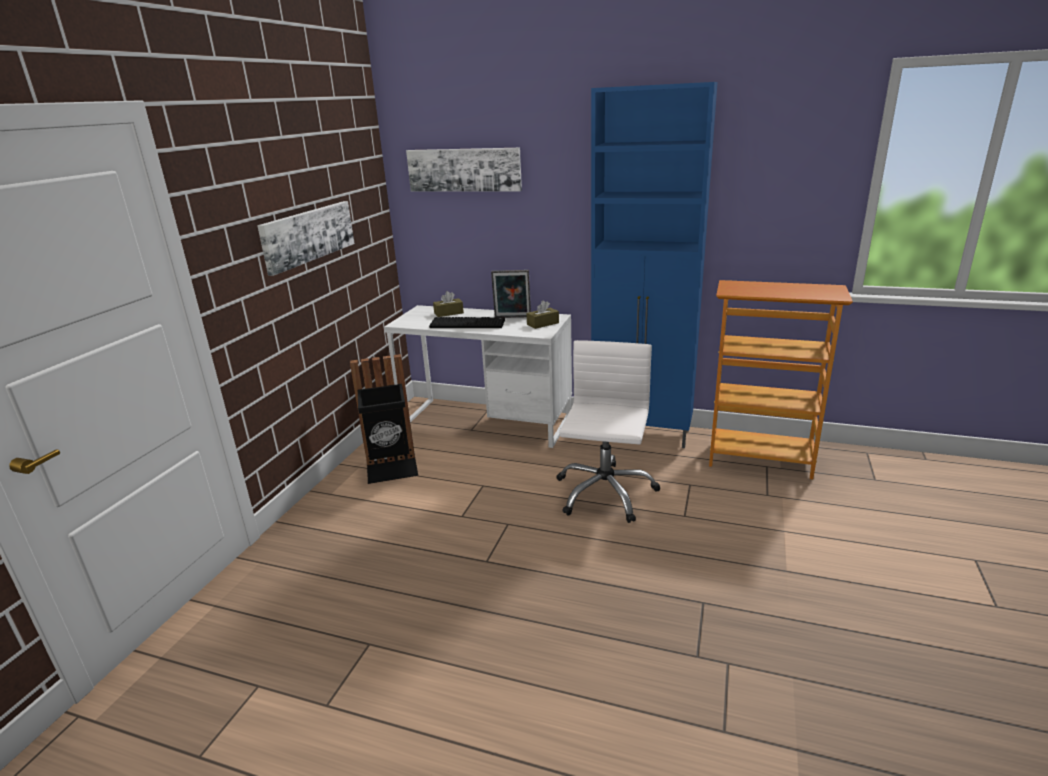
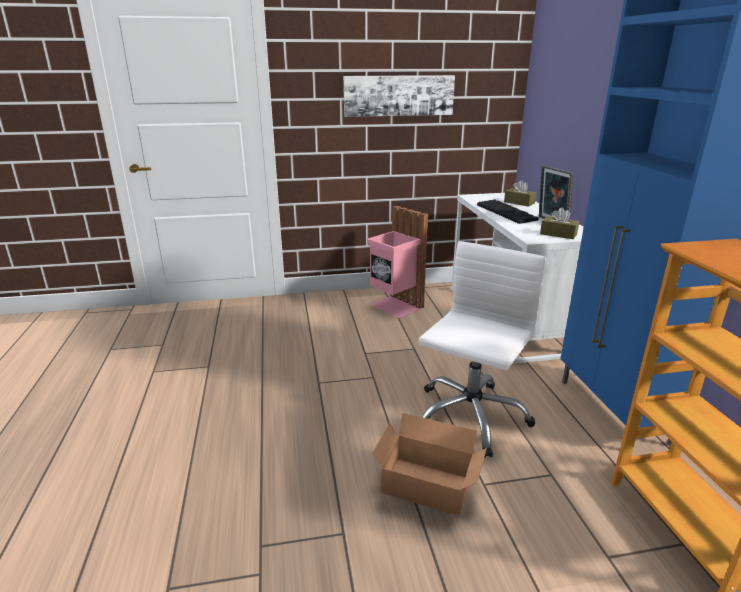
camera: 60 degrees right, 0 degrees up
(392, 470) = (395, 306): black trash can -> pink trash can
(464, 170) = (572, 56): picture -> none
(604, 492) = (470, 415): white office chair -> white office chair turned 45 degrees counterclockwise
(675, 543) = (427, 488): none -> cardboard box

